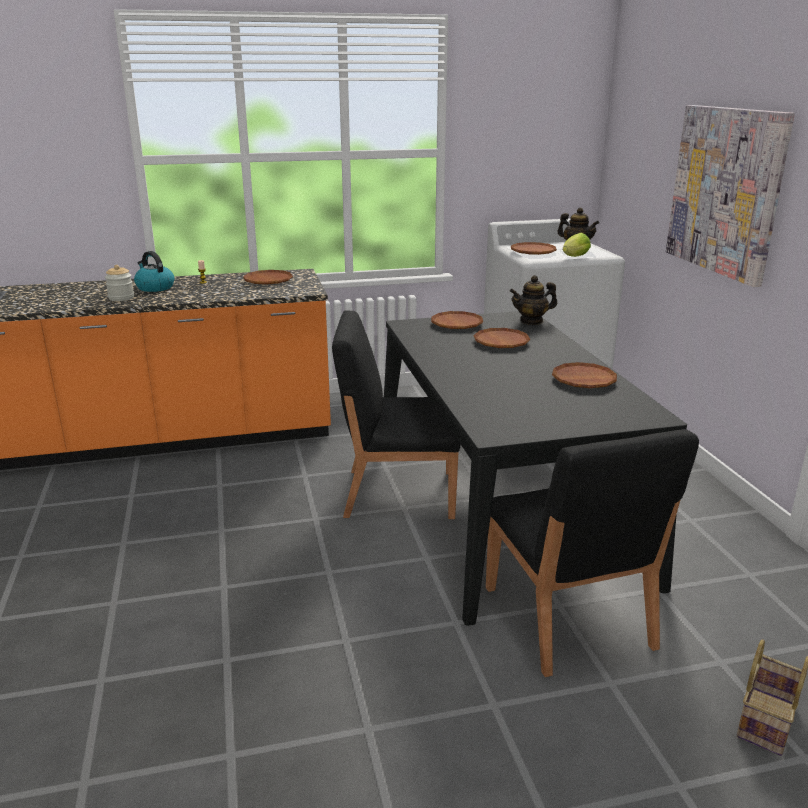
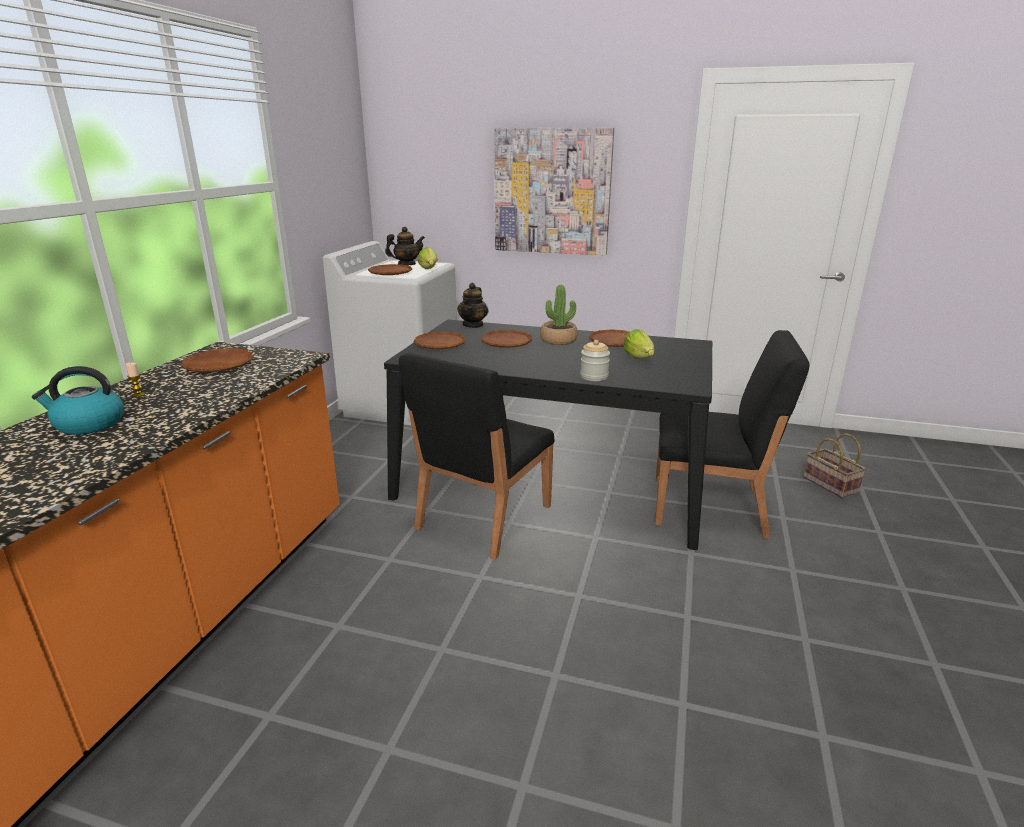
camera: 60 degrees left, 0 degrees up
(121, 298) = (88, 452): jar -> jar (594, 376)
(544, 358) = (558, 340): none -> potted plant
(547, 399) = (640, 358): none -> lettuce

